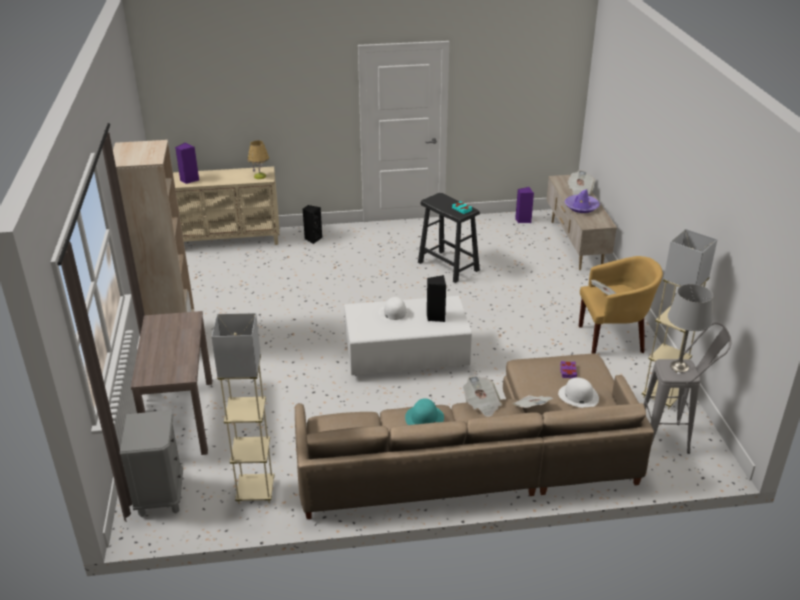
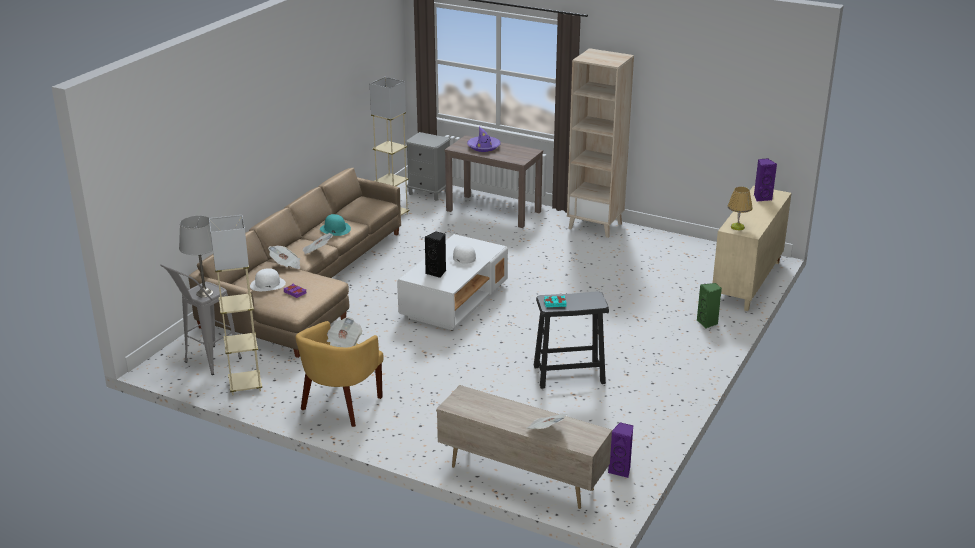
camera: 125 degrees right, 5 degrees down
(313, 239) = (707, 323): black speaker -> green speaker
(581, 207) = (506, 410): purple hat -> purple hat (484, 147)

